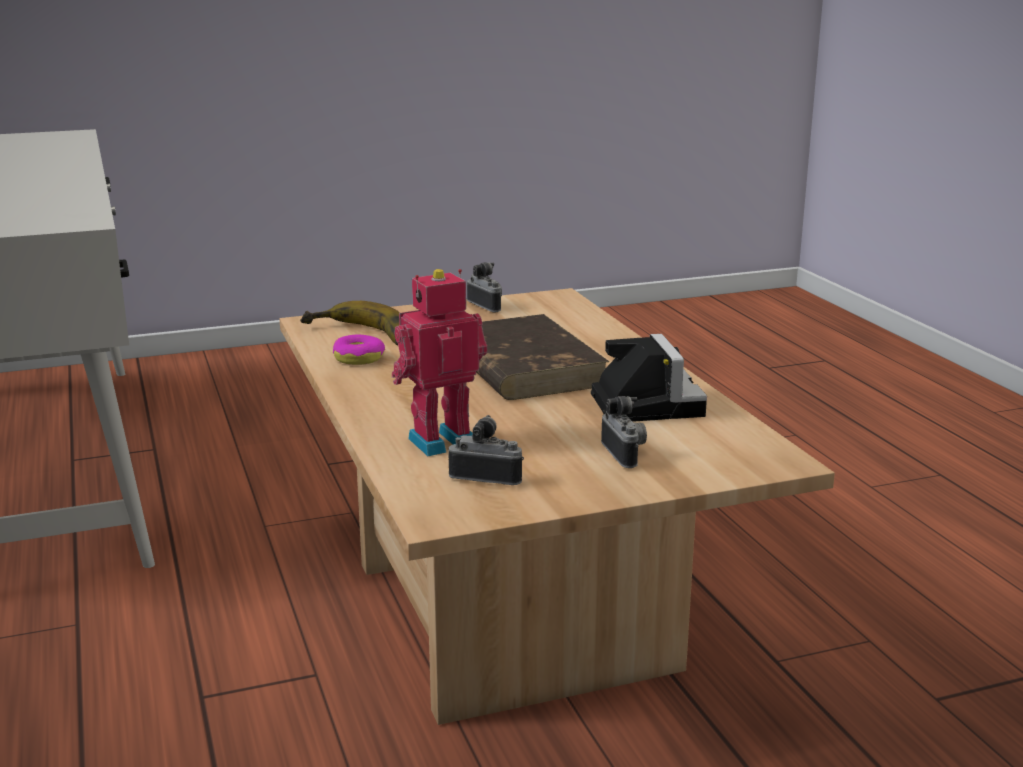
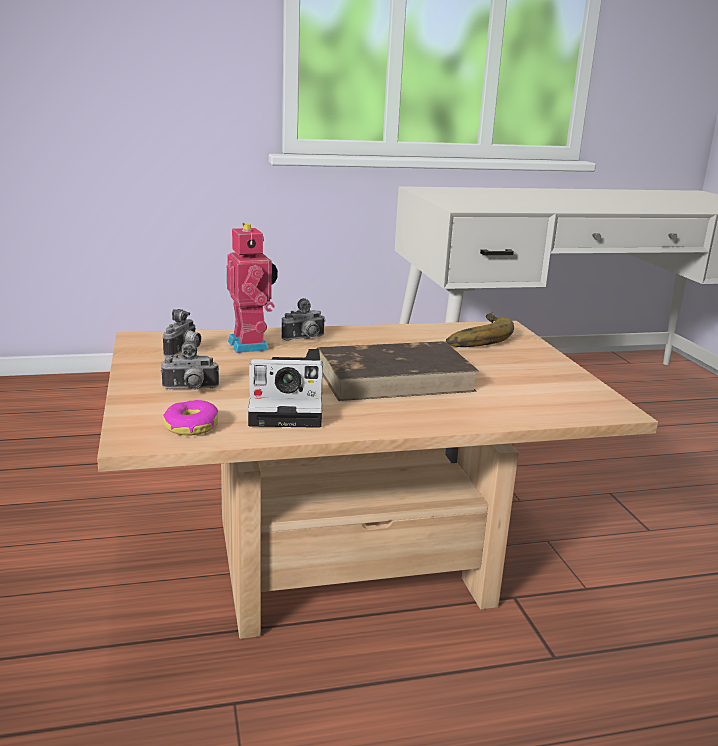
camera: 95 degrees right, 0 degrees up
(359, 358) = (419, 335): donut -> donut (191, 426)
(488, 306) = (569, 380): camera -> camera (305, 339)

